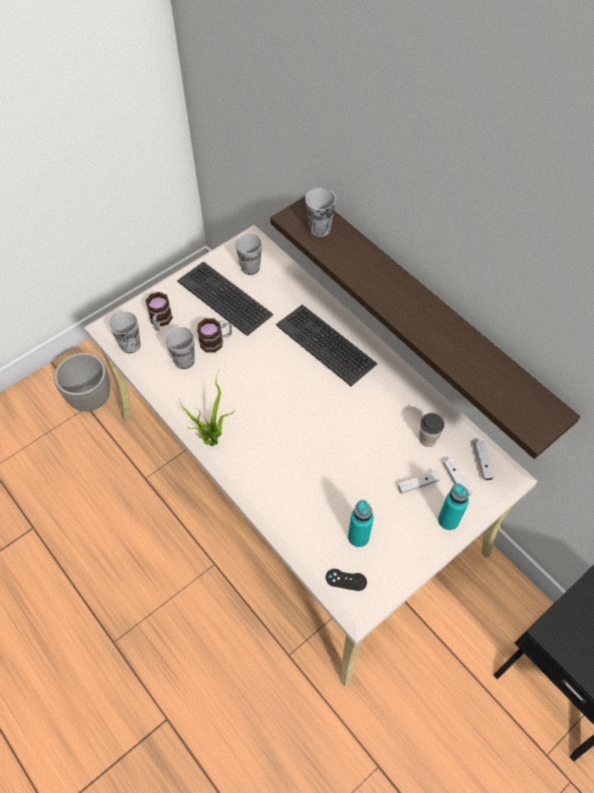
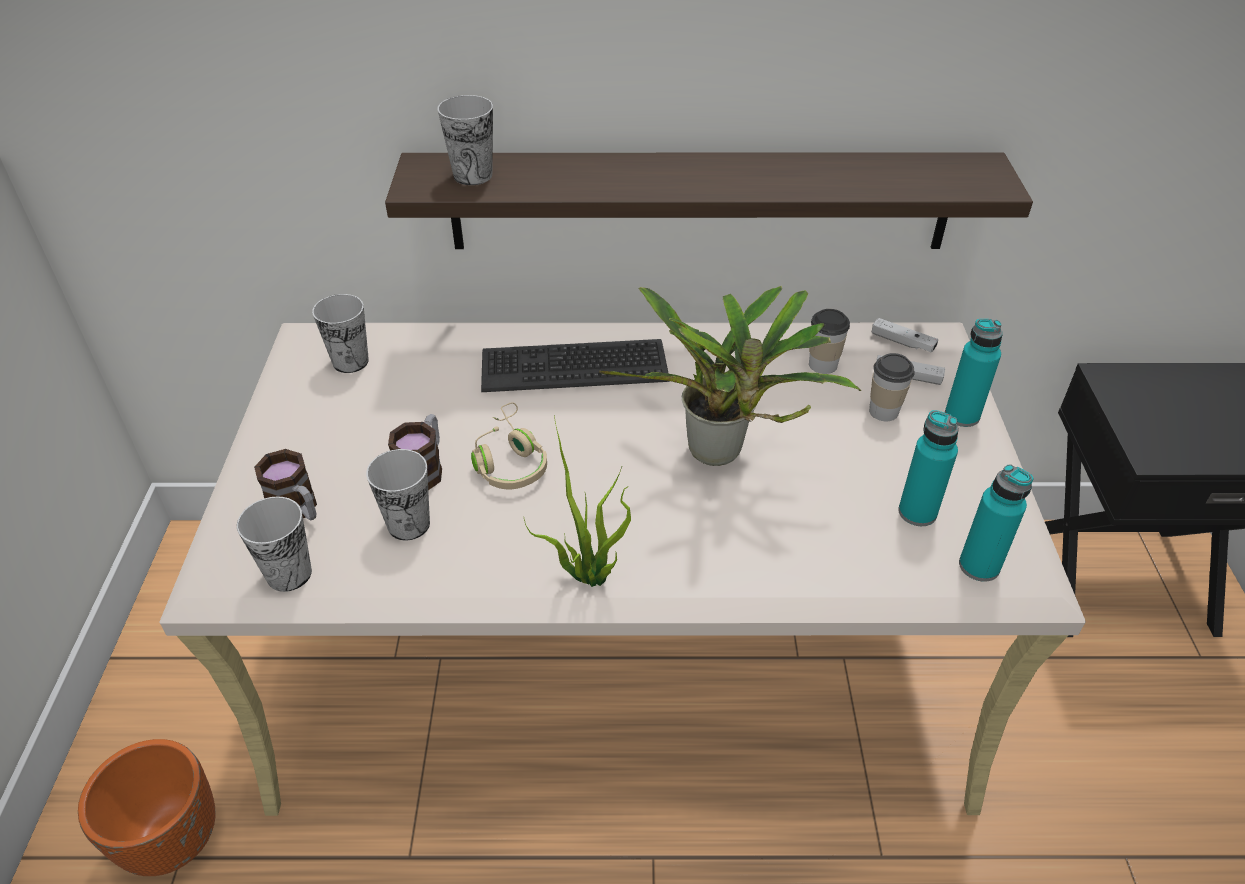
camera: 50 degrees left, 15 degrees down
(90, 398) = (172, 839): grey planter -> orange planter
(225, 298) = (363, 415): keyboard -> none
(247, 366) = (509, 461): none -> beige headphones
(322, 438) = (721, 455): none -> potted plant
(346, 580) = (979, 566): black game controller -> turquoise bottle
(417, 484) = (883, 411): white game controller -> cup

